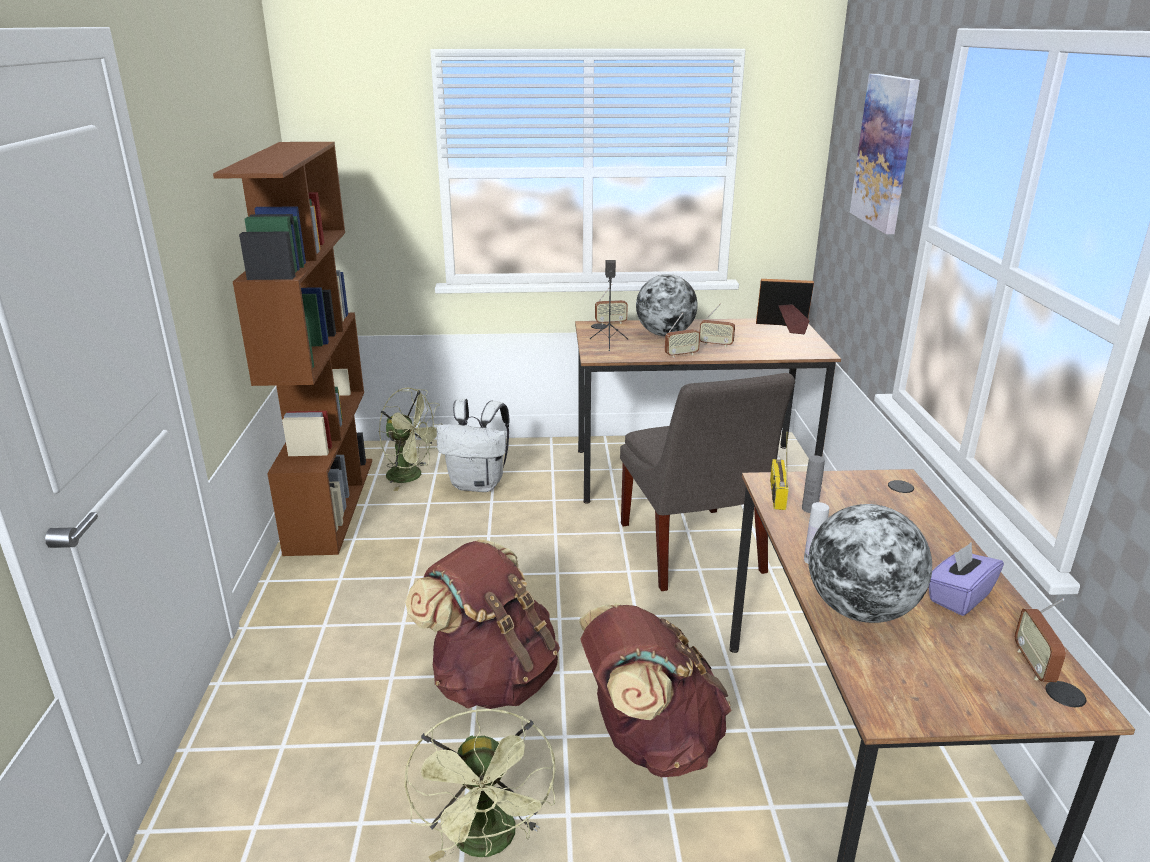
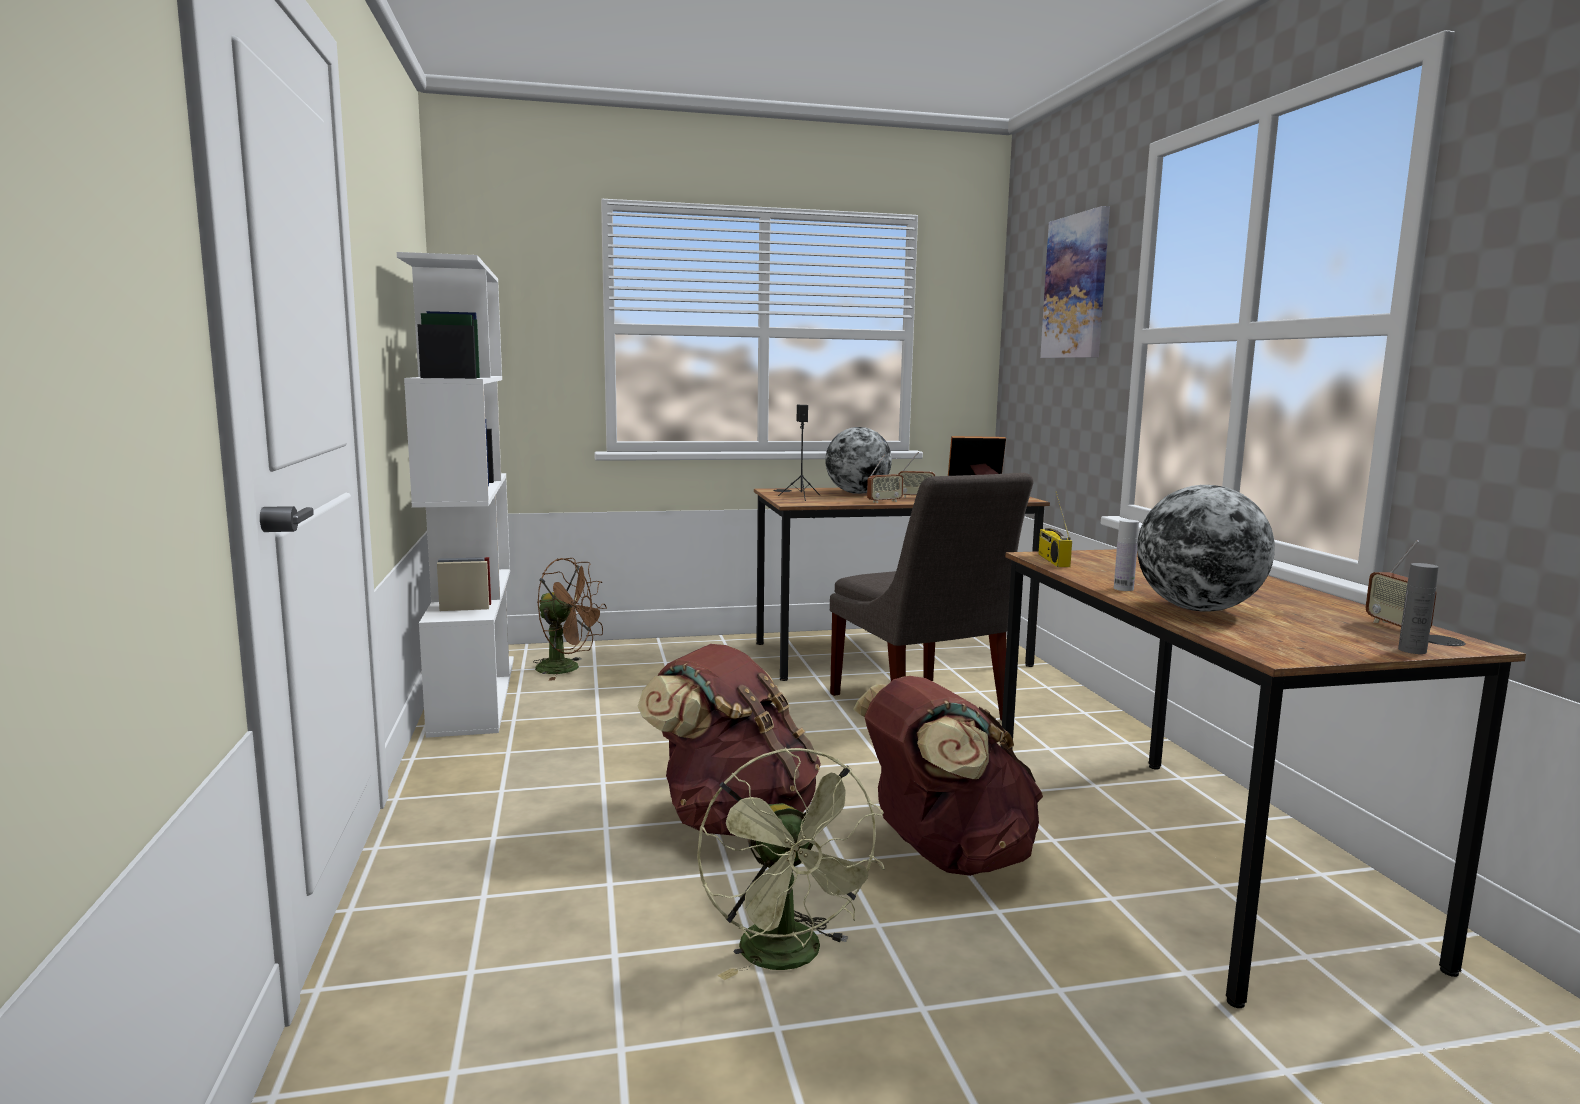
camera: 10 degrees left, 15 degrees down
(330, 503) = (473, 693): brown bookcase -> white bookcase
(412, 476) = (567, 669): green fan -> brown fan
(478, 484) = (651, 672): white backpack -> none
(611, 323) = (794, 488): radio -> none
(809, 509) = (1094, 566): grey bottle -> grey bottle (1412, 650)
(958, 597) = (1287, 601): purple tissue box -> none

